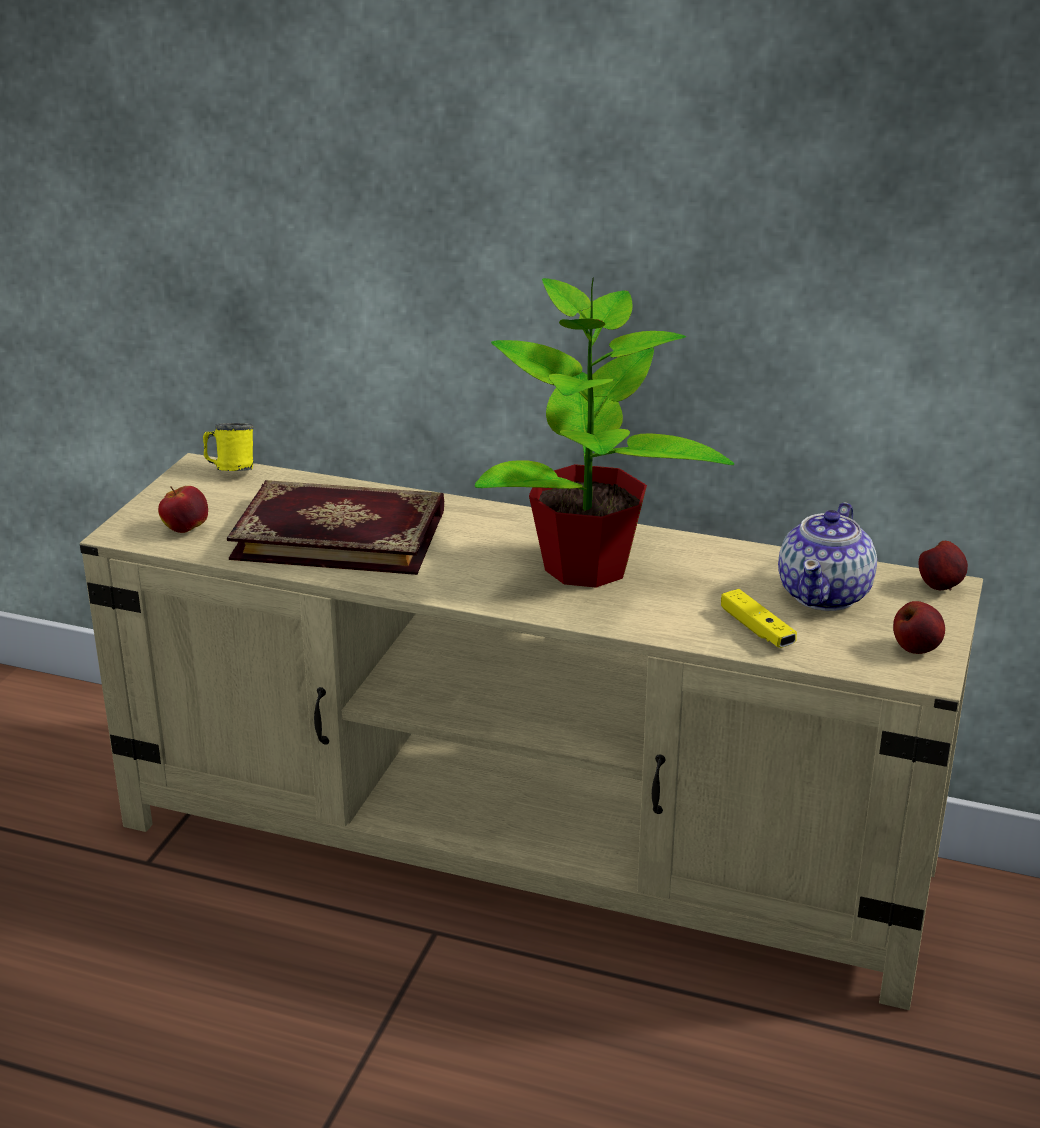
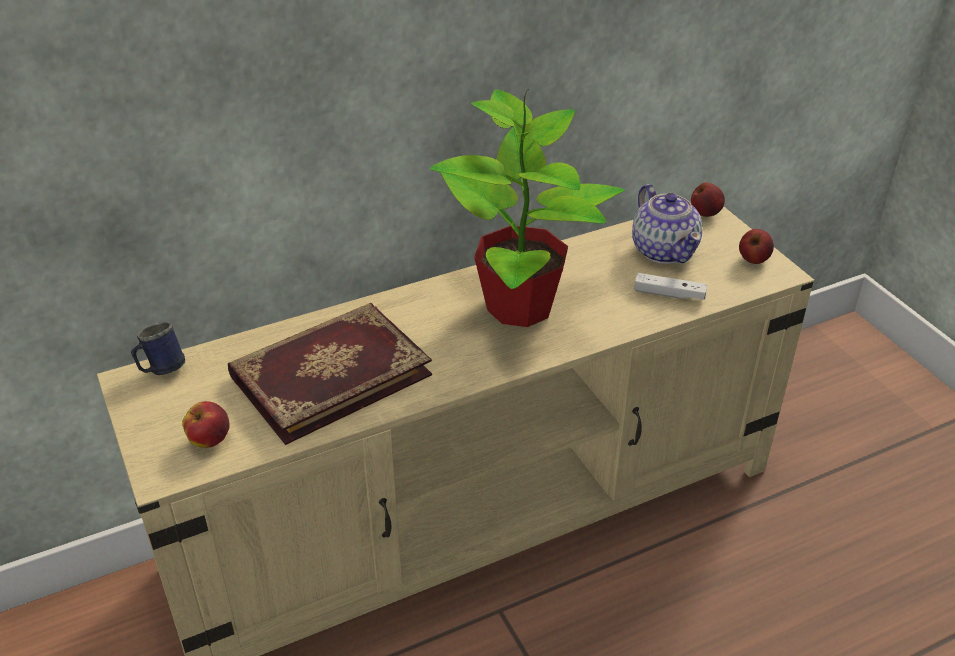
camera: 45 degrees left, 10 degrees up
(230, 470) = (161, 370): yellow mug -> blue mug
(757, 629) = (669, 294): yellow game controller -> white game controller

